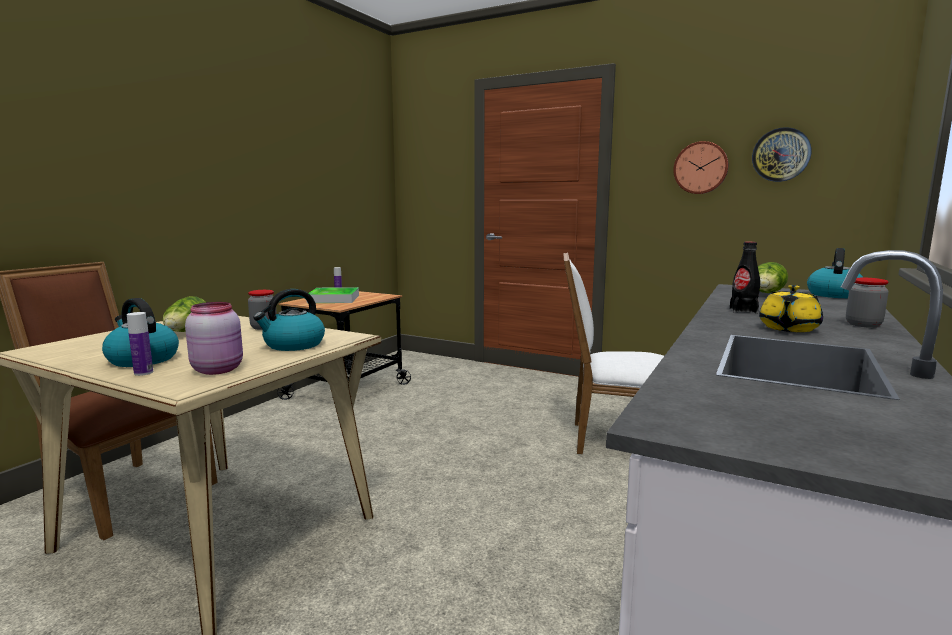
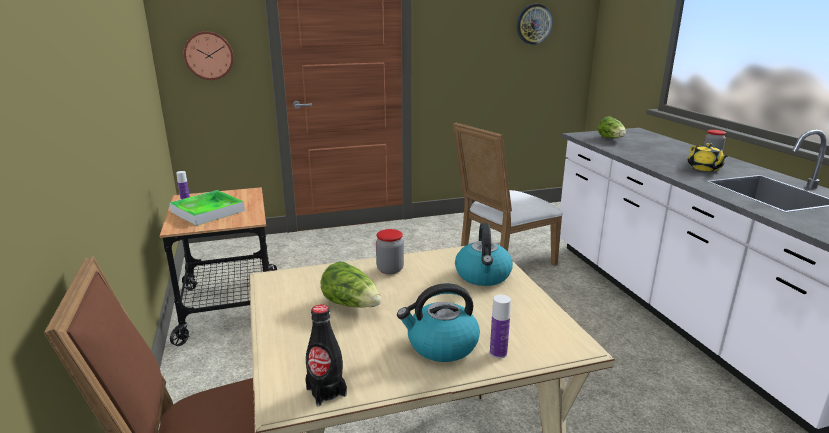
camera: 45 degrees left, 10 degrees up
(218, 369) = (529, 320): pink jar -> none
(700, 168) = (482, 33): wall clock -> wall clock (209, 55)
(743, 310) = (650, 158): black bottle -> black bottle (326, 391)
(833, 295) = (633, 132): kettle -> none

